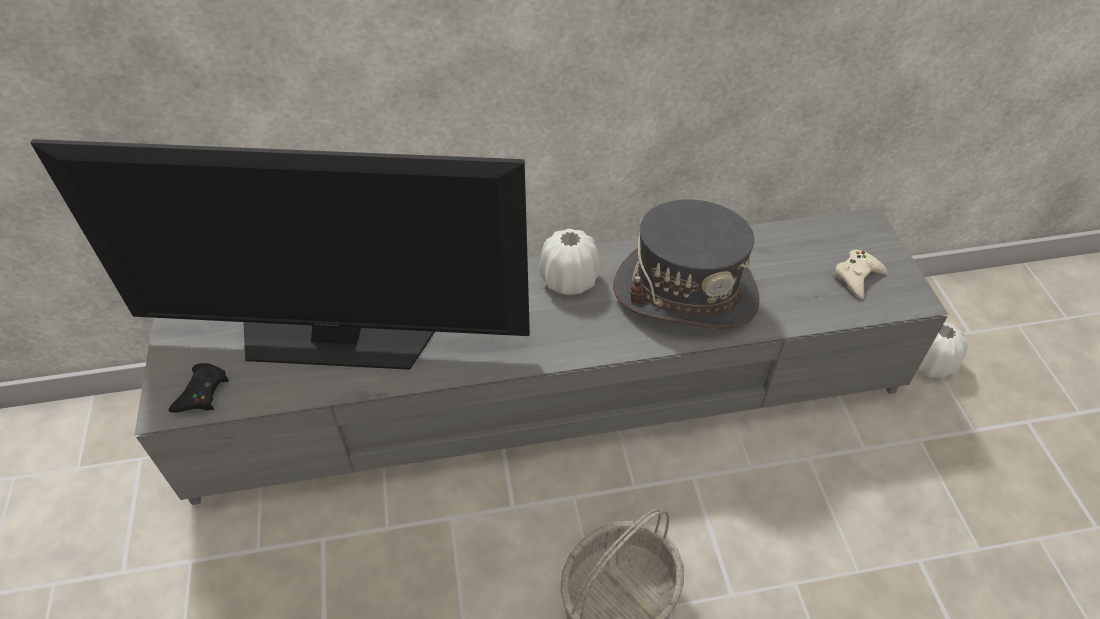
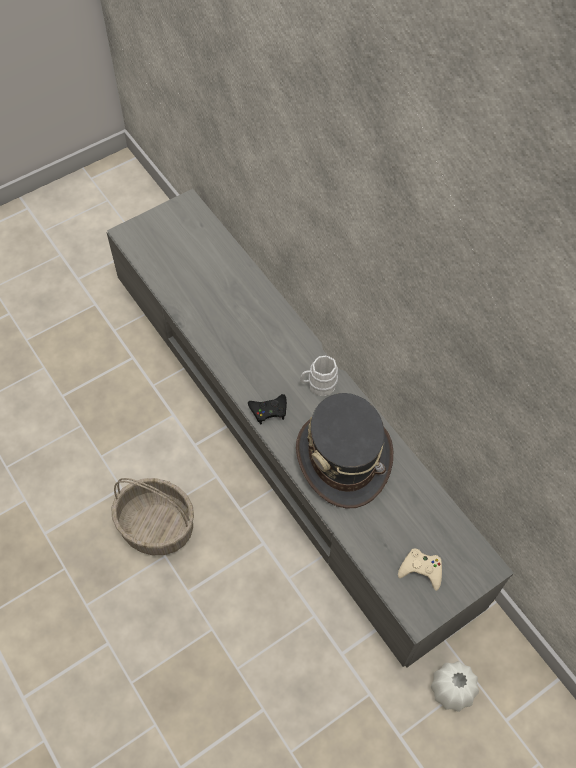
camera: 65 degrees right, 10 degrees up
(202, 392) = (143, 243): black game controller -> black game controller (269, 410)
(336, 337) = (209, 283): television -> none
(569, 280) = (318, 385): white vase -> white mug

